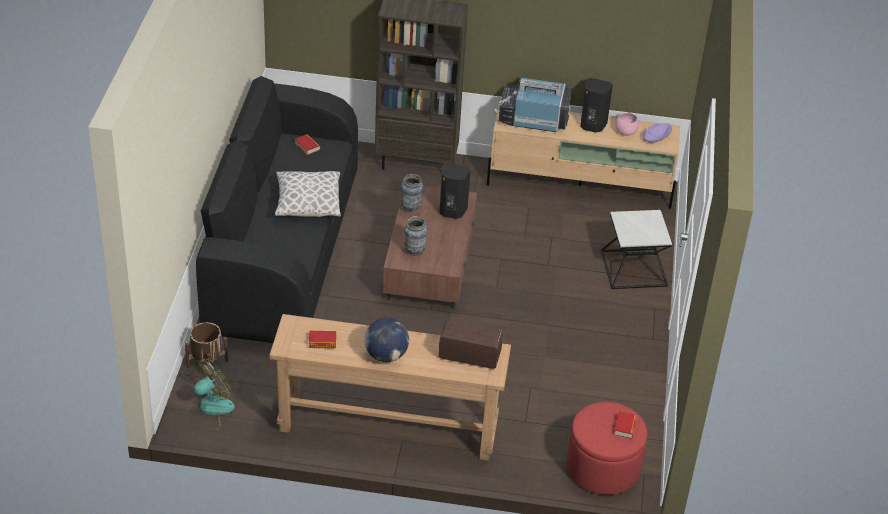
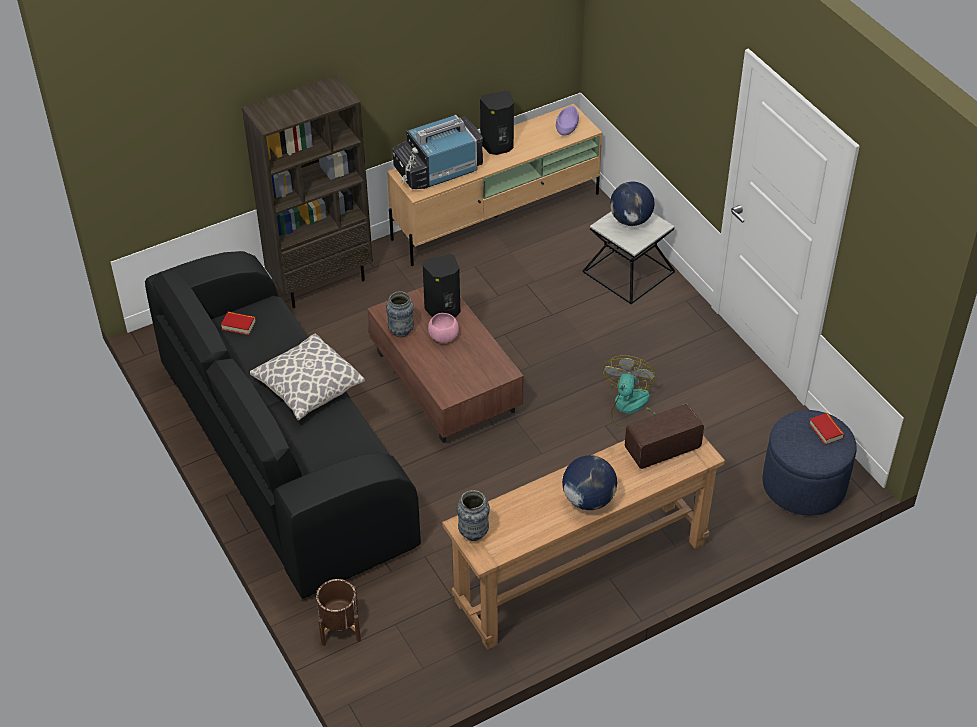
camera: 35 degrees left, 5 degrees up
(209, 410) = (394, 675): fan -> fan (630, 408)
(322, 342) = (514, 526): book -> none
(415, 251) = (453, 374): vase -> vase (473, 533)
(603, 468) = (804, 484): red ottoman -> blue ottoman
(626, 132) = (535, 136): pink bowl -> pink bowl (444, 337)
(644, 223) = (631, 220): none -> globe

